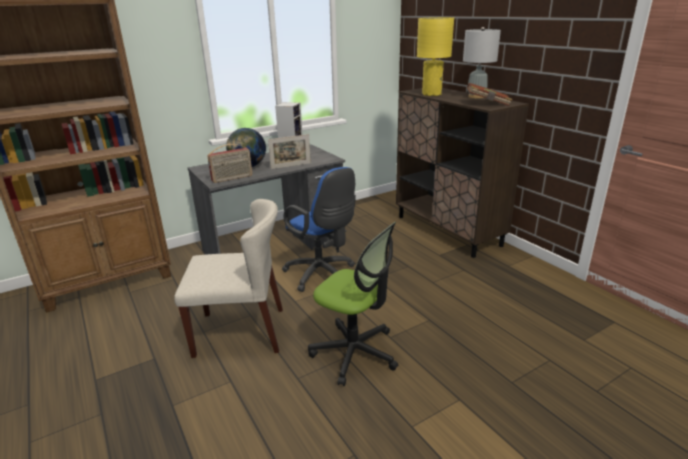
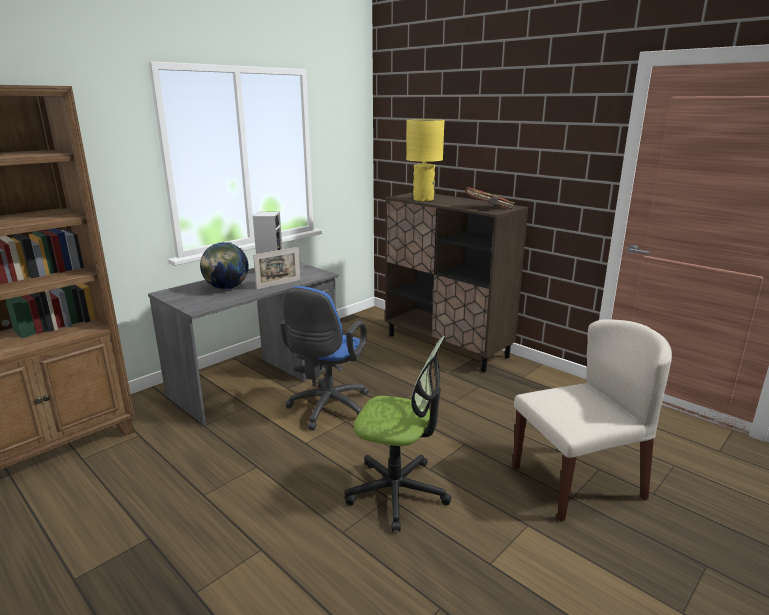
camera: 15 degrees left, 5 degrees down
(232, 178) = (214, 303): radio -> none
(241, 331) = (252, 488): beige chair -> beige chair (578, 481)
(322, 275) = (327, 409): blue office chair -> blue office chair turned 75 degrees clockwise
(476, 96) = (471, 201): grey table lamp -> none

